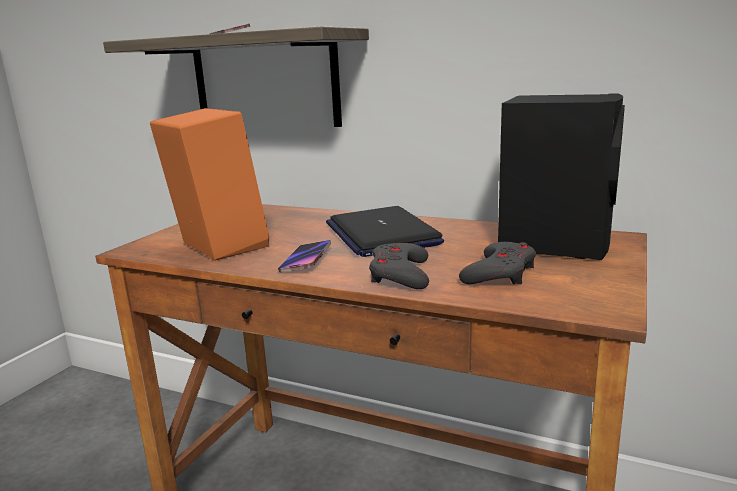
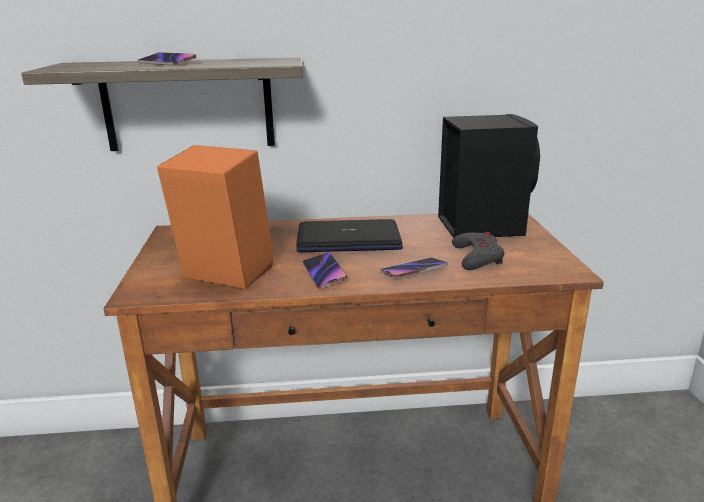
camera: 30 degrees left, 5 degrees up
(381, 234) = (349, 238): laptop -> laptop turned 135 degrees clockwise
(400, 274) = (413, 271): grey game controller -> phone

